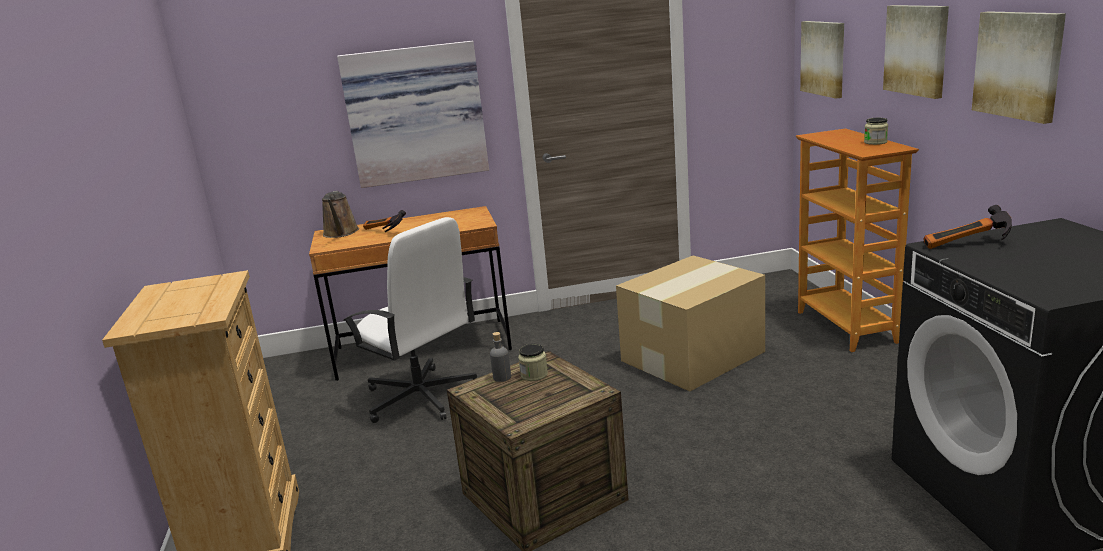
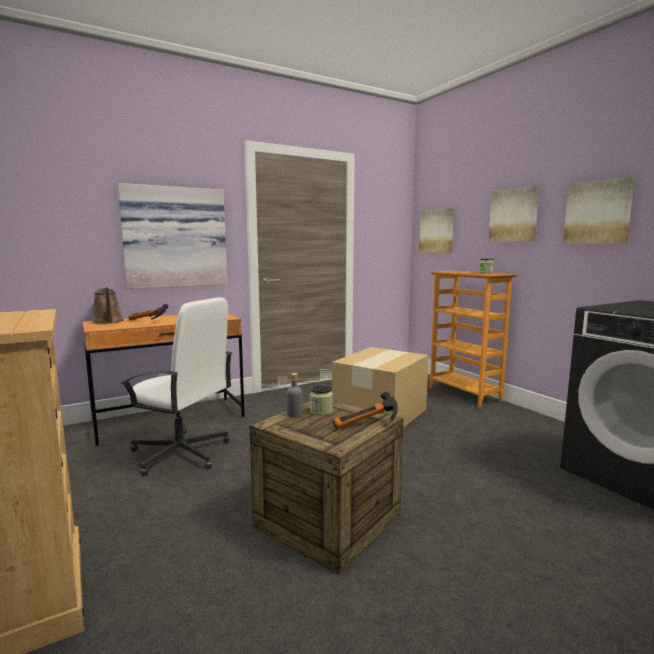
camera: 20 degrees left, 10 degrees down
(968, 245) = (616, 307): hammer -> hammer (367, 426)

